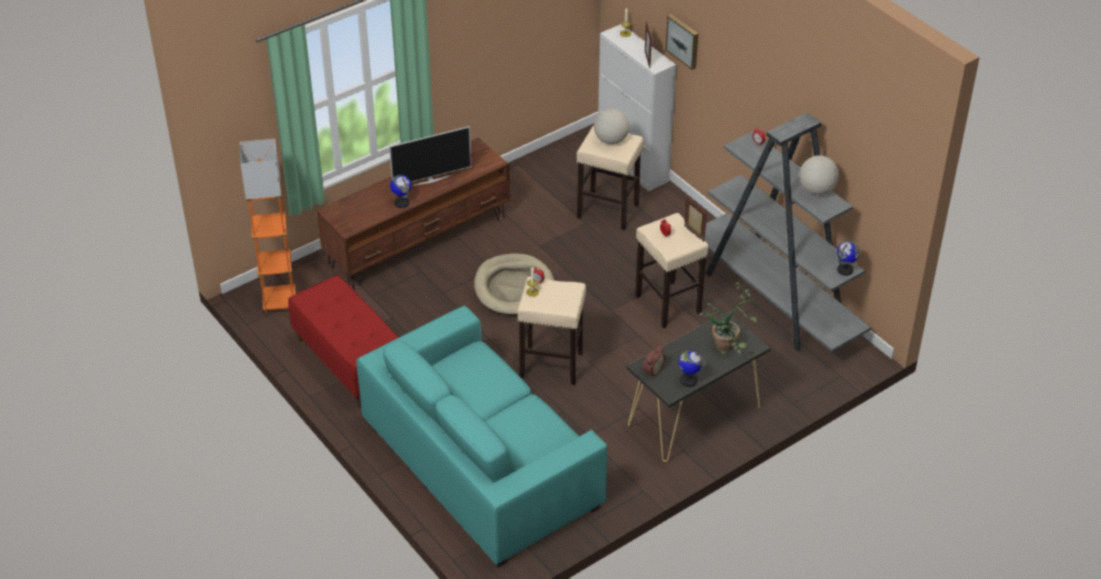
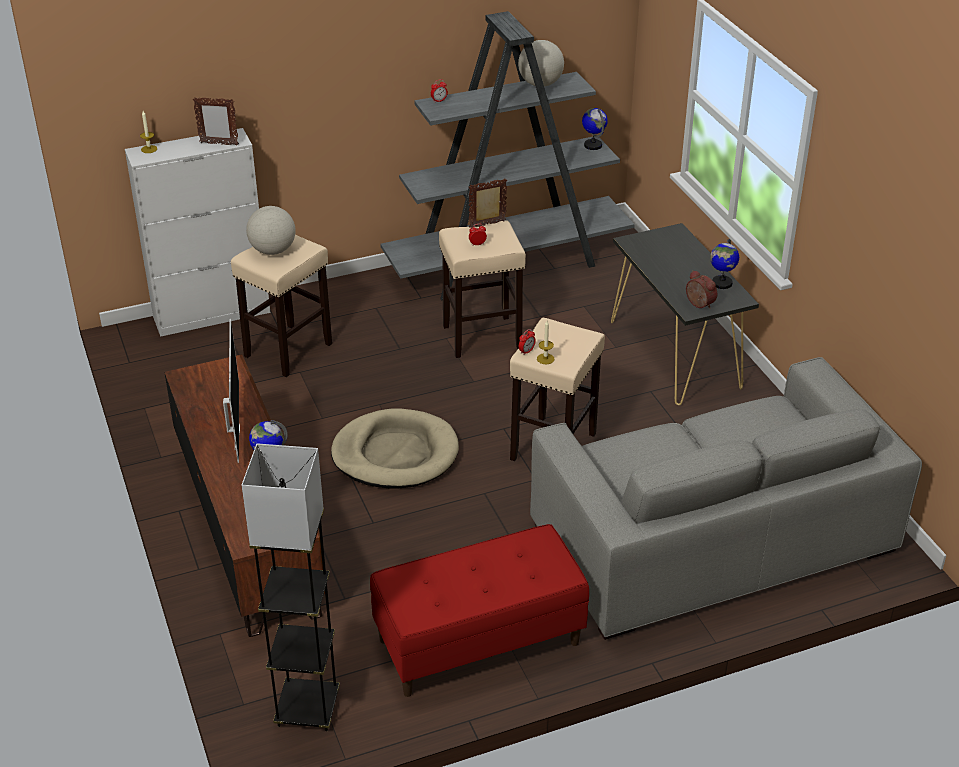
camera: 75 degrees left, 5 degrees down
(279, 301) = (307, 709): orange floor lamp -> grey floor lamp
(481, 461) = (711, 537): turquoise sofa -> grey sofa
(683, 41) = (247, 87): picture -> none
(729, 346) = (673, 247): potted plant -> none

